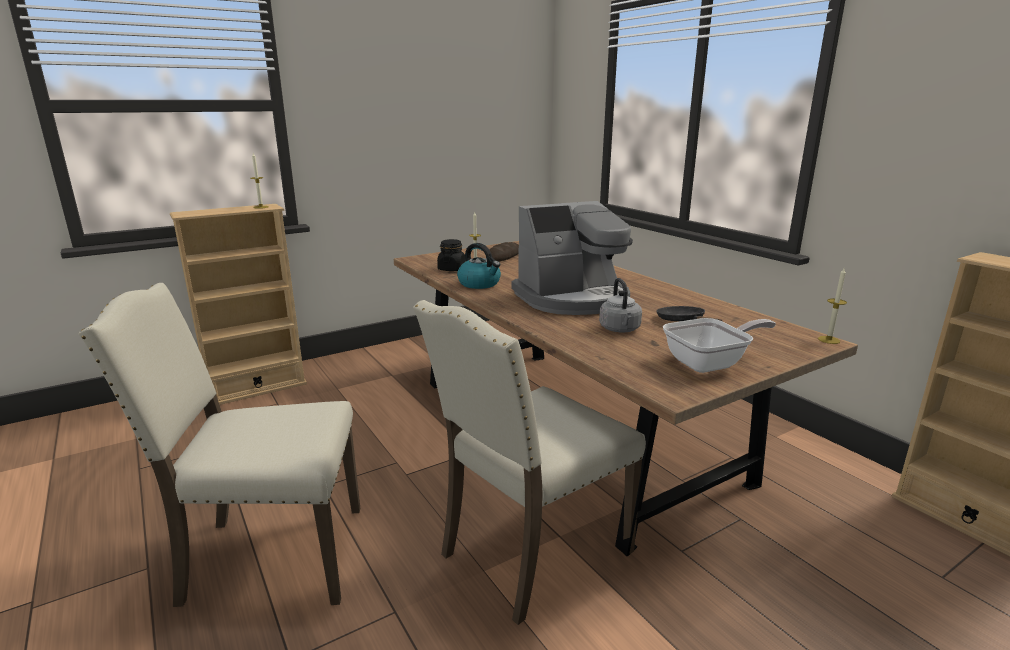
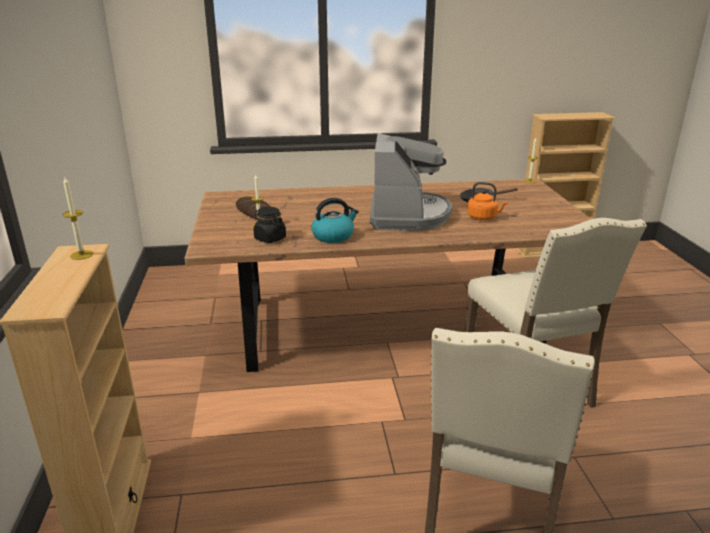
camera: 65 degrees left, 5 degrees up
(620, 329) = (483, 217): grey kettle -> orange kettle
(710, 363) = (551, 211): frying pan -> none

